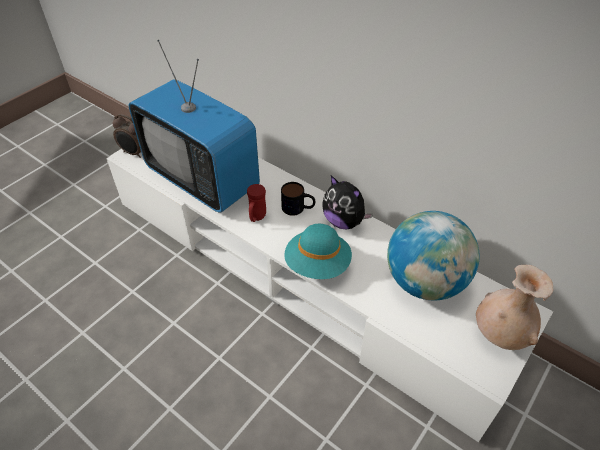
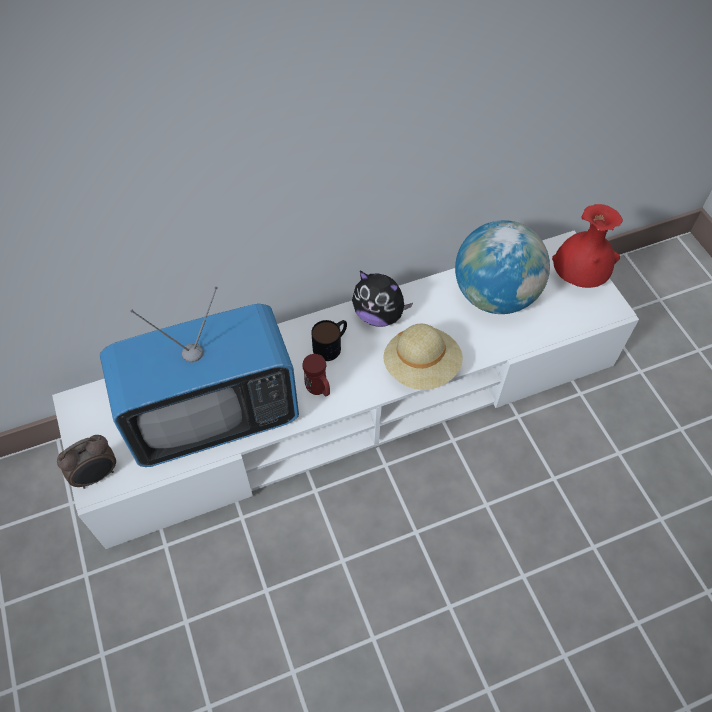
camera: 60 degrees left, 10 degrees up
(317, 264) = (421, 367): turquoise hat -> beige hat
(344, 221) = (379, 315): plush toy -> plush toy turned 45 degrees clockwise
(500, 335) = (577, 278): beige vase -> red vase

